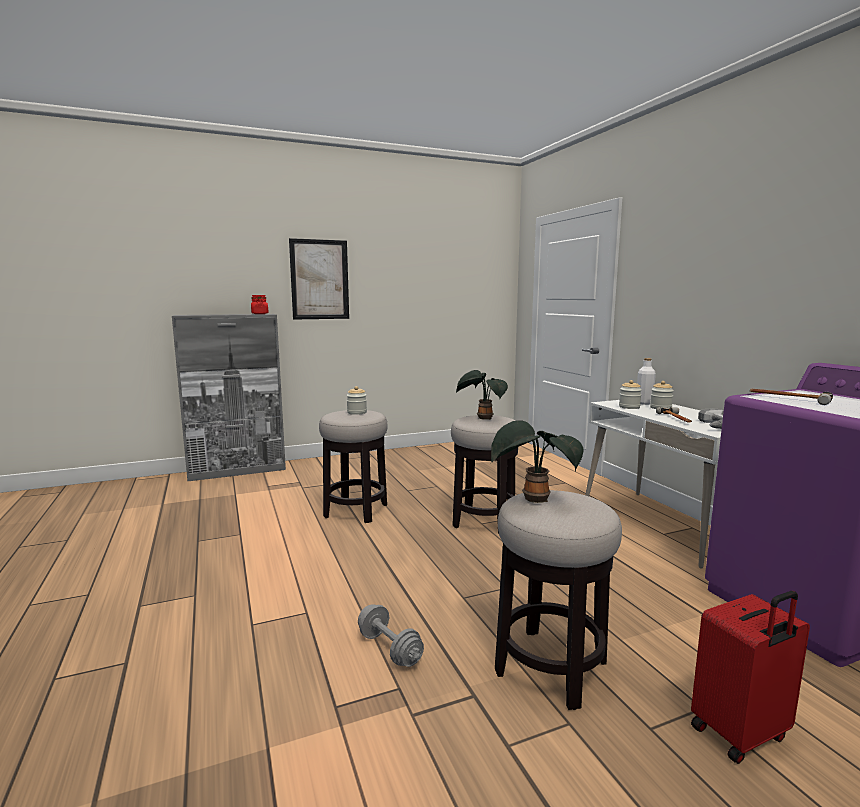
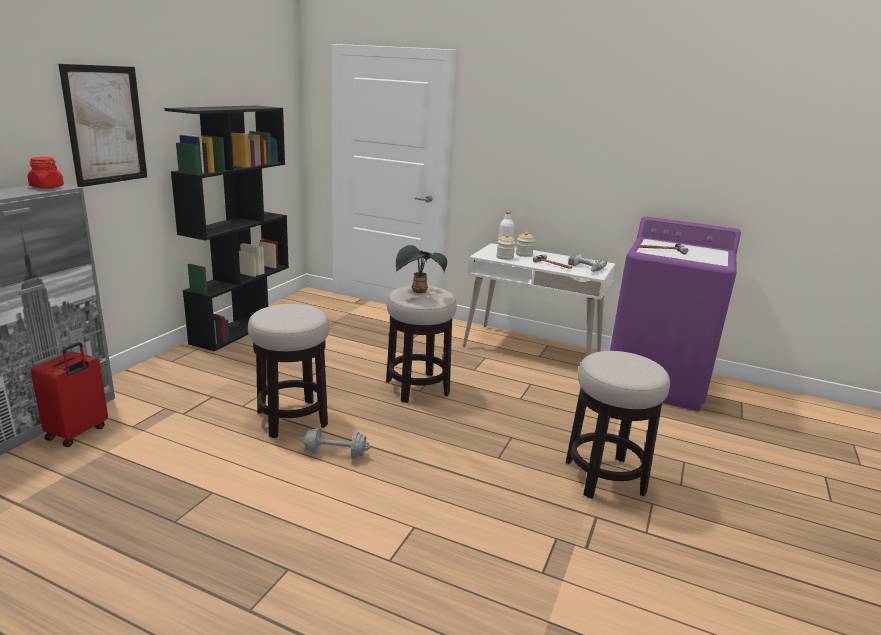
camera: 45 degrees left, 10 degrees up
(357, 412) = (289, 311): jar -> none
(389, 649) = (512, 518): grey dumbbell -> grey dumbbell (335, 454)
(421, 450) = (242, 327): none -> black bookcase
(533, 500) = (608, 365): potted plant -> none
(741, 734) = (709, 466): red suitcase -> red suitcase (78, 433)

